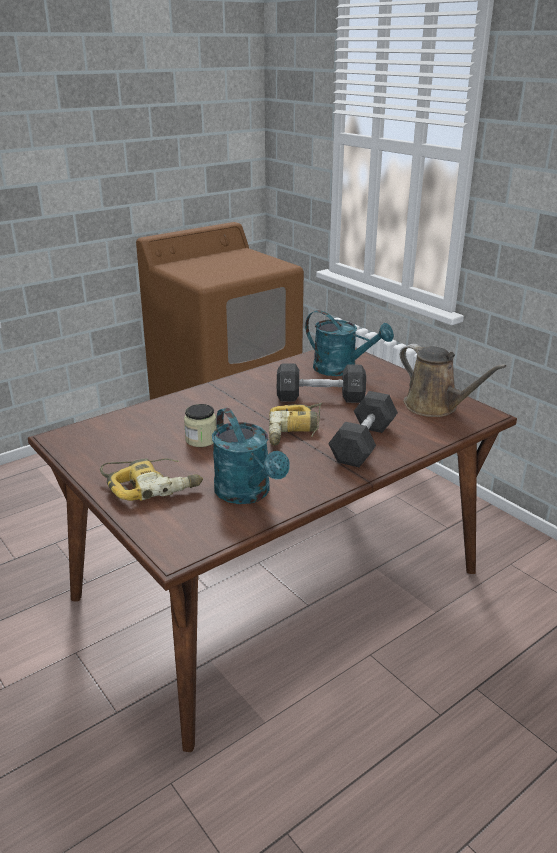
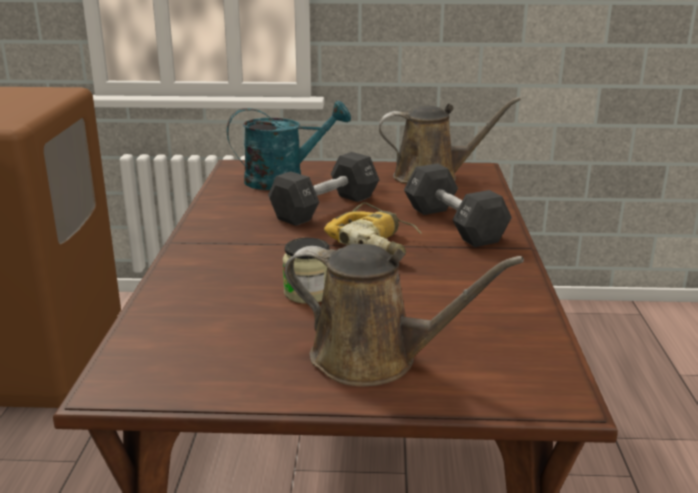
camera: 50 degrees left, 5 degrees down
(152, 485) = (374, 359): power drill -> brown watering can
(247, 494) = (477, 310): turquoise watering can -> none

